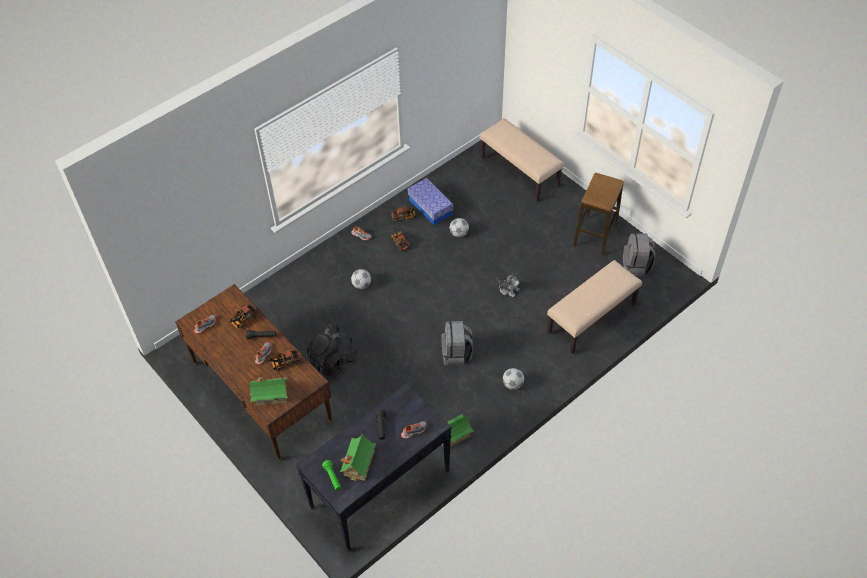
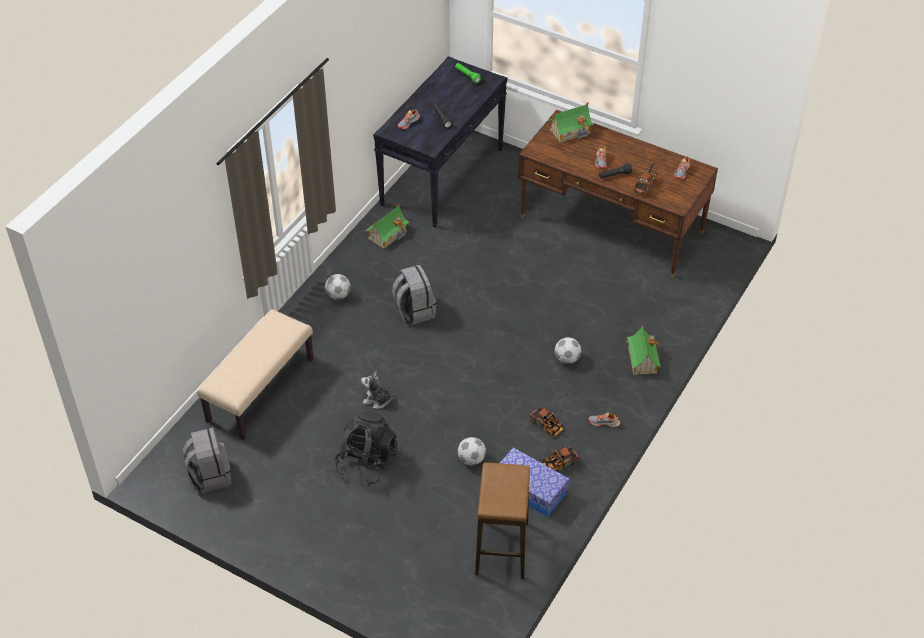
camera: 160 degrees right, 5 degrees down
(284, 363) = (574, 158): toy truck -> none
(332, 361) = (553, 270): black backpack -> black backpack (367, 462)
(359, 463) = (449, 90): toy house -> toy house (642, 359)
(520, 172) = (417, 587): beige bench -> none
(595, 235) = (276, 507): stool -> stool (501, 548)

